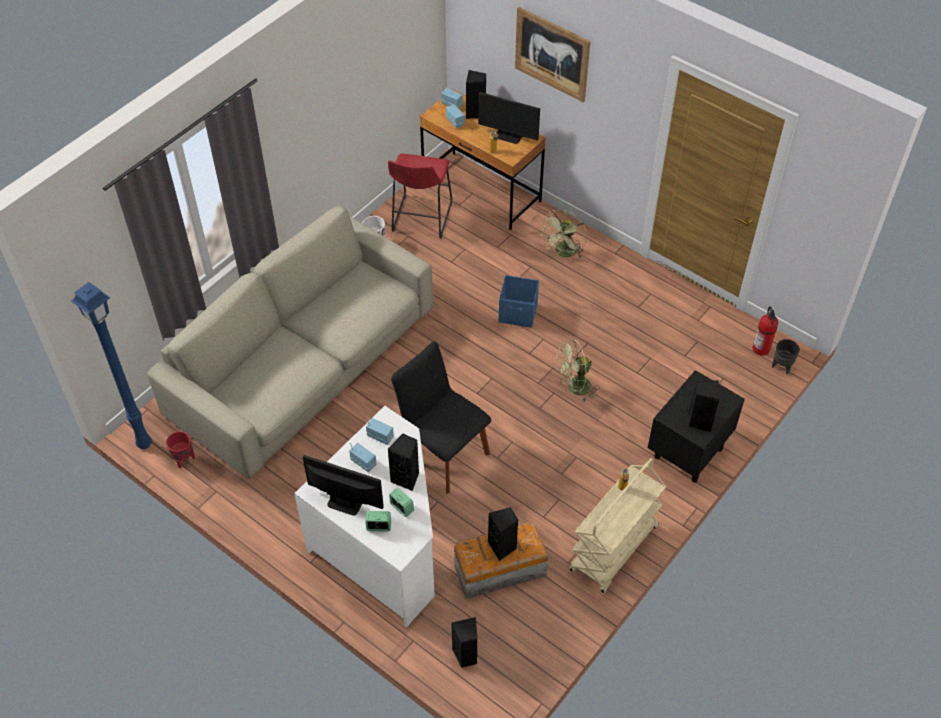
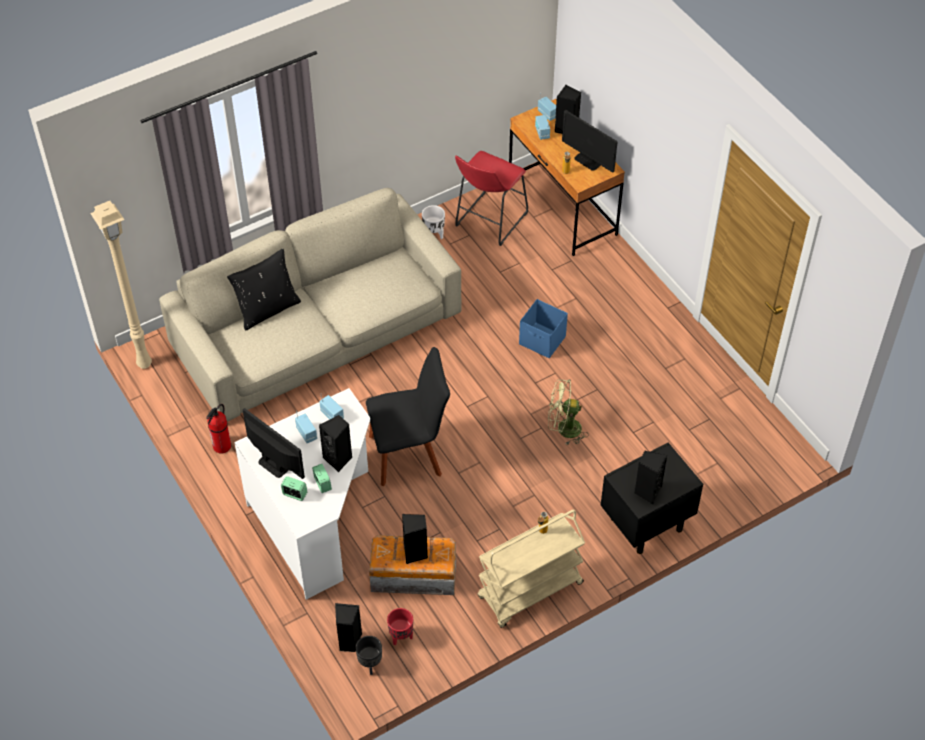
camera: 20 degrees right, 0 degrees up
(144, 442) = (145, 363): blue floor lamp -> beige floor lamp
(184, 459) = (174, 388): red planter -> red planter (401, 637)
(257, 354) = (267, 309): none -> black pillow
(443, 454) = (409, 454): black chair -> black chair turned 105 degrees clockwise
(552, 54) = (635, 91): picture -> none
(564, 253) = (616, 294): green fan -> none
(761, 349) = (771, 445): fire extinguisher -> fire extinguisher (222, 446)
(782, 367) = (783, 469): black planter -> black planter (370, 664)

